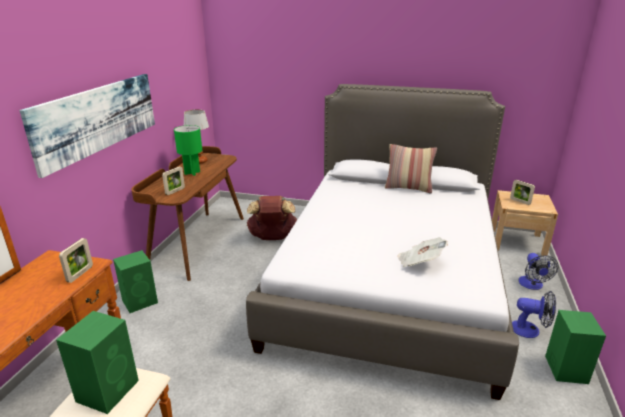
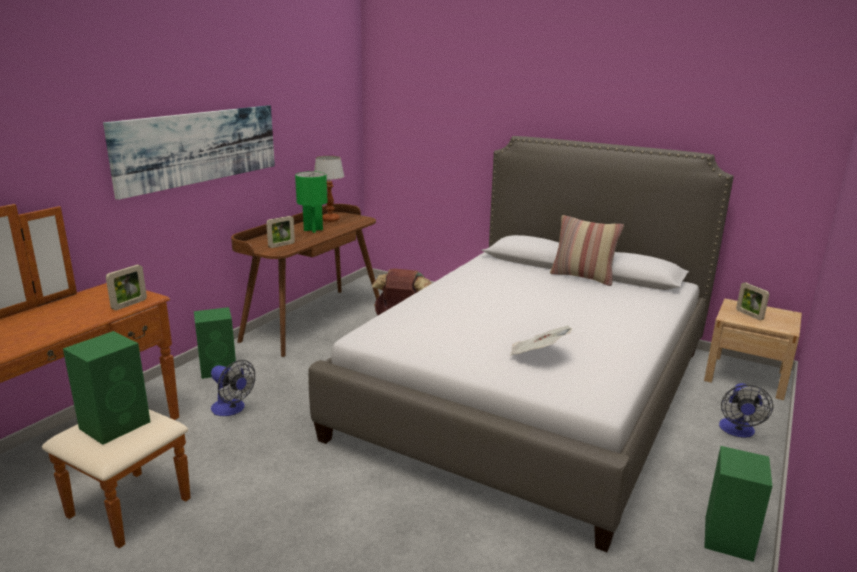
camera: 15 degrees right, 5 degrees down
(530, 330) = (701, 483): fan -> fan (232, 409)

